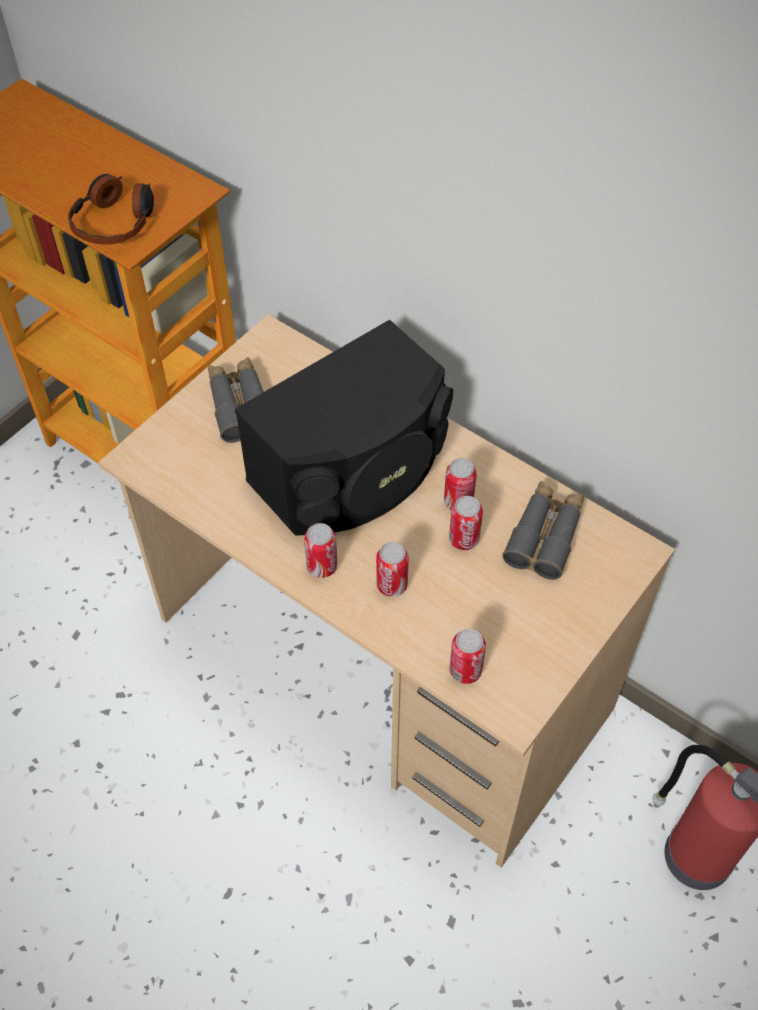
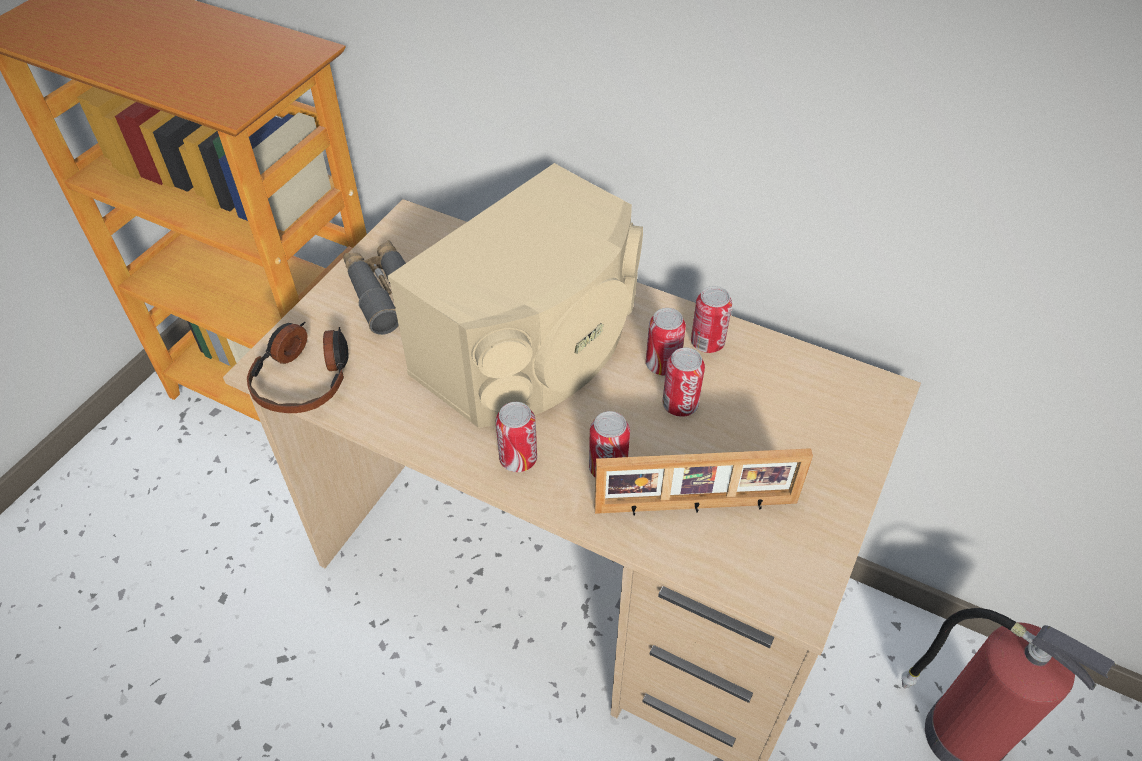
camera: 10 degrees left, 5 degrees down
(116, 221) = (212, 86): headphones -> headphones (305, 377)
(353, 471) = (533, 347): black speaker -> beige speaker
(455, 627) = (696, 507): none -> picture frame
(465, 670) = (722, 558): can -> can (707, 343)
(545, 535) = (771, 388): grey binoculars -> none

